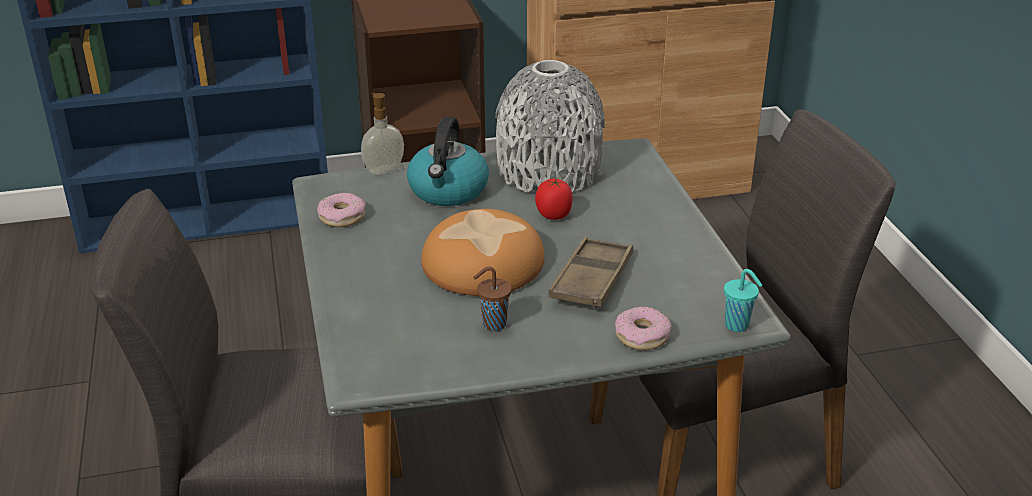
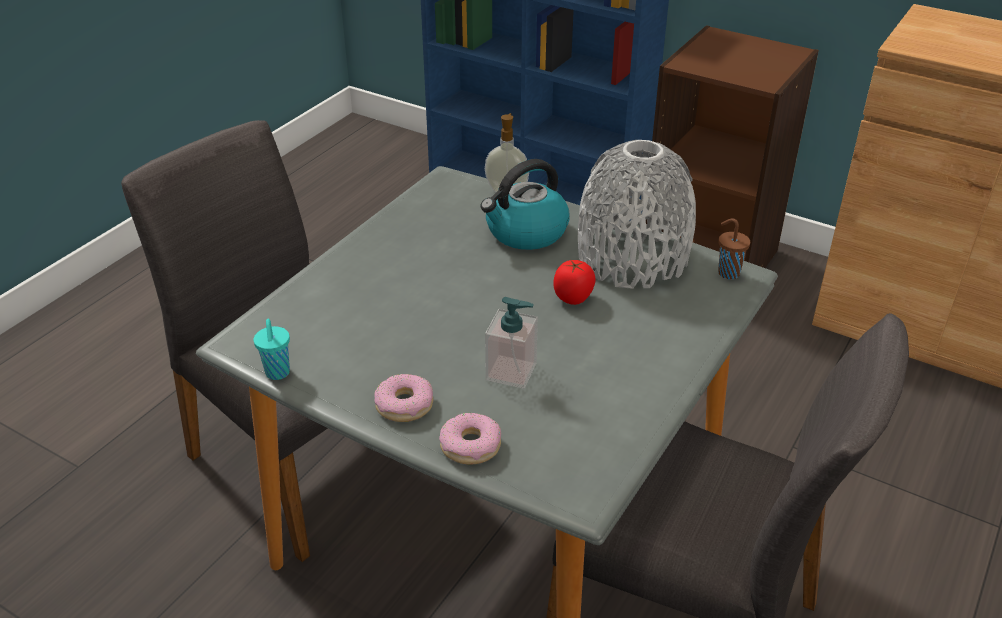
camera: 45 degrees right, 5 degrees up
(342, 217) = (420, 213): donut -> donut (404, 405)
(483, 262) = (456, 306): bread -> none
(492, 324) = (381, 360): brown cup -> brown cup (727, 273)
(591, 280) = (511, 372): brown tray -> soap dispenser
(738, 326) = (563, 494): turquoise cup -> turquoise cup (277, 373)

